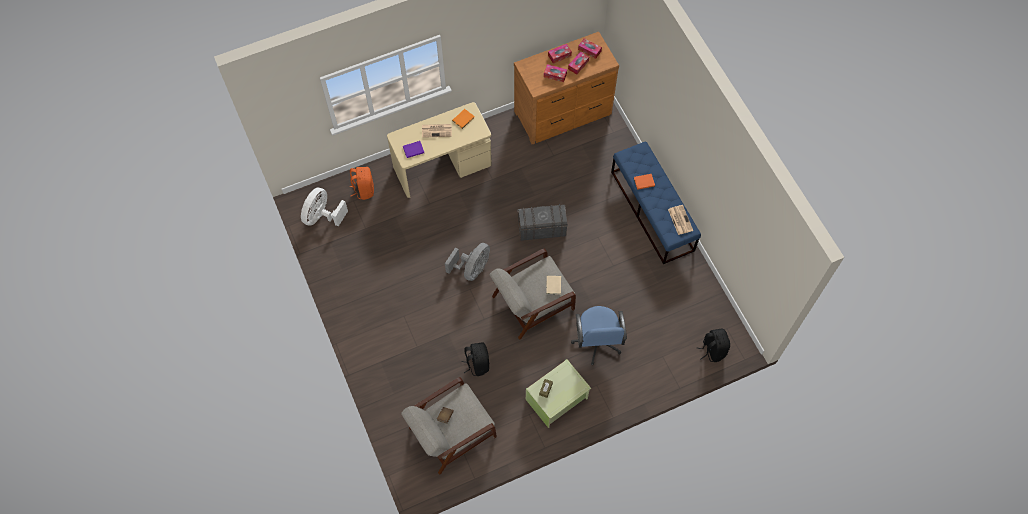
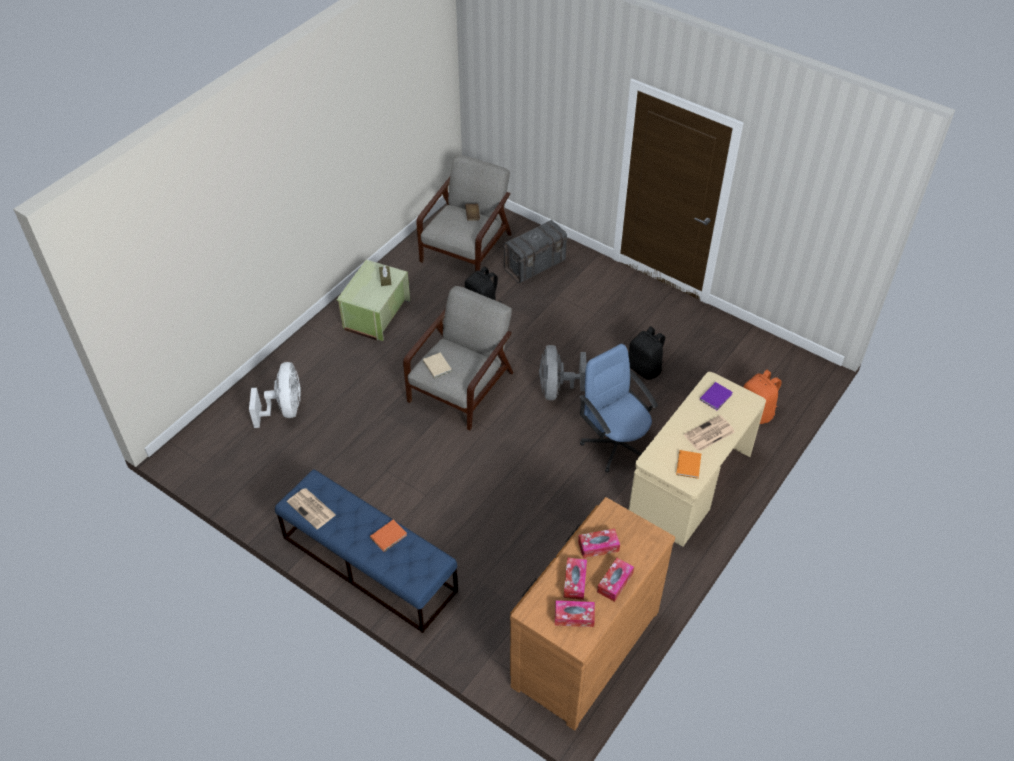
camera: 150 degrees right, 15 degrees down
(322, 216) = (773, 363): white fan -> white fan (285, 409)
(541, 229) = (505, 470): grey storage box -> grey storage box (535, 265)
(597, 342) = (361, 382): blue office chair -> blue office chair (616, 444)
(712, 350) = (214, 433): black backpack -> black backpack (645, 368)

